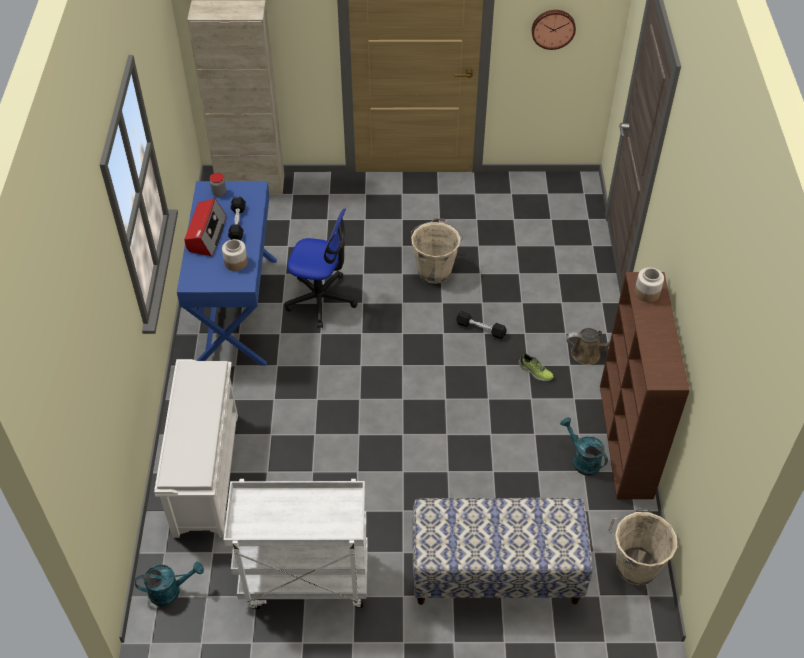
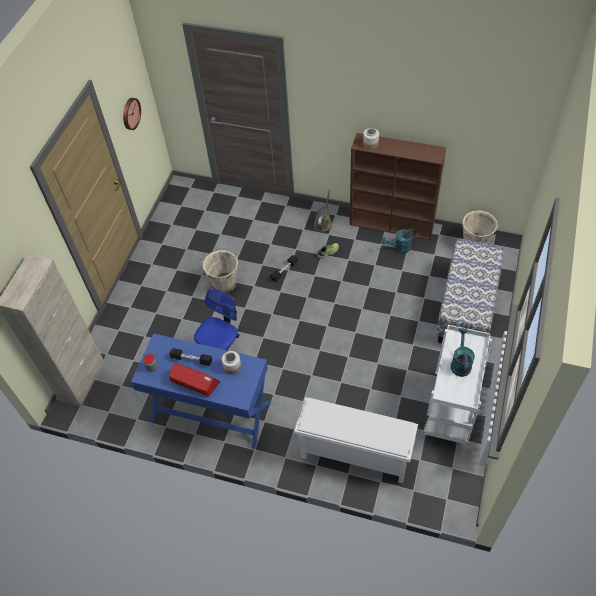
camera: 70 degrees left, 5 degrees up
(170, 590) = (444, 490): turquoise watering can -> turquoise watering can (460, 363)

